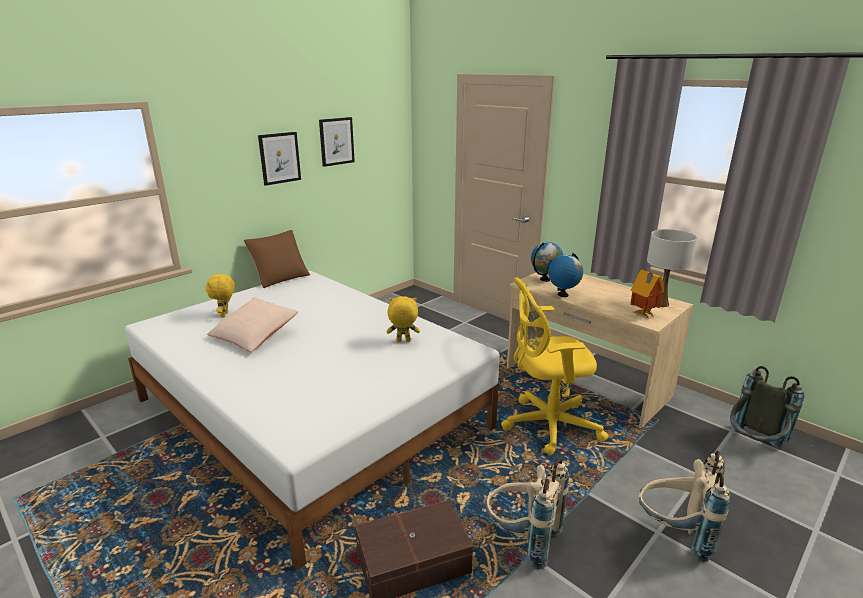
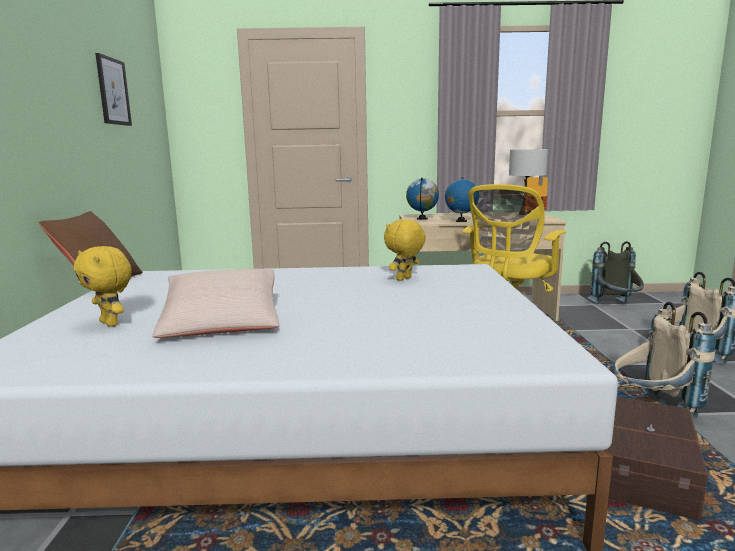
camera: 45 degrees left, 10 degrees down
(279, 158) = (63, 95): picture -> none

